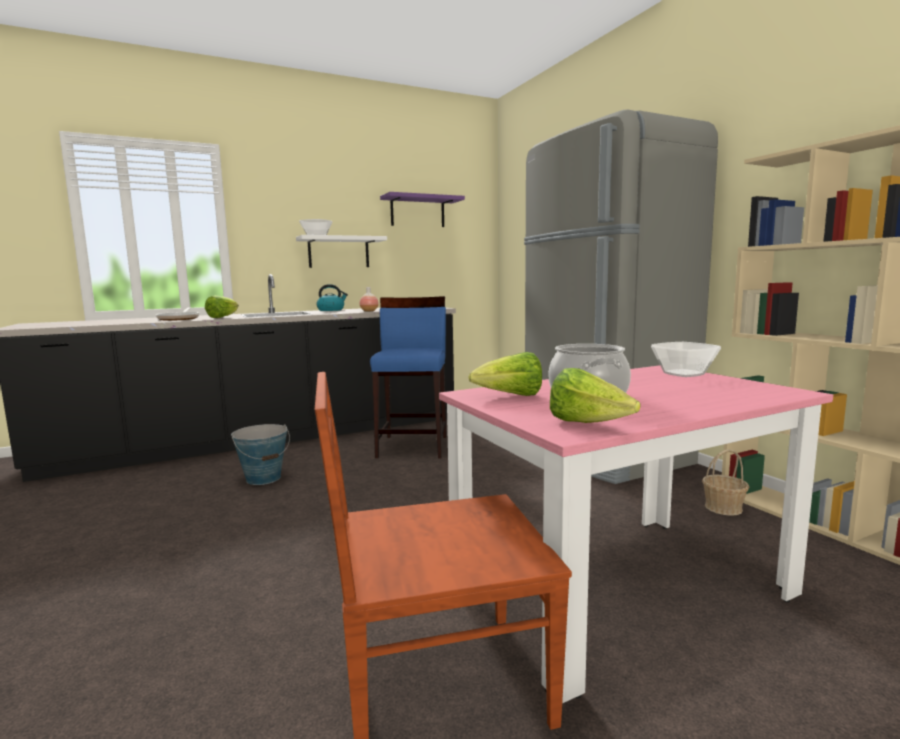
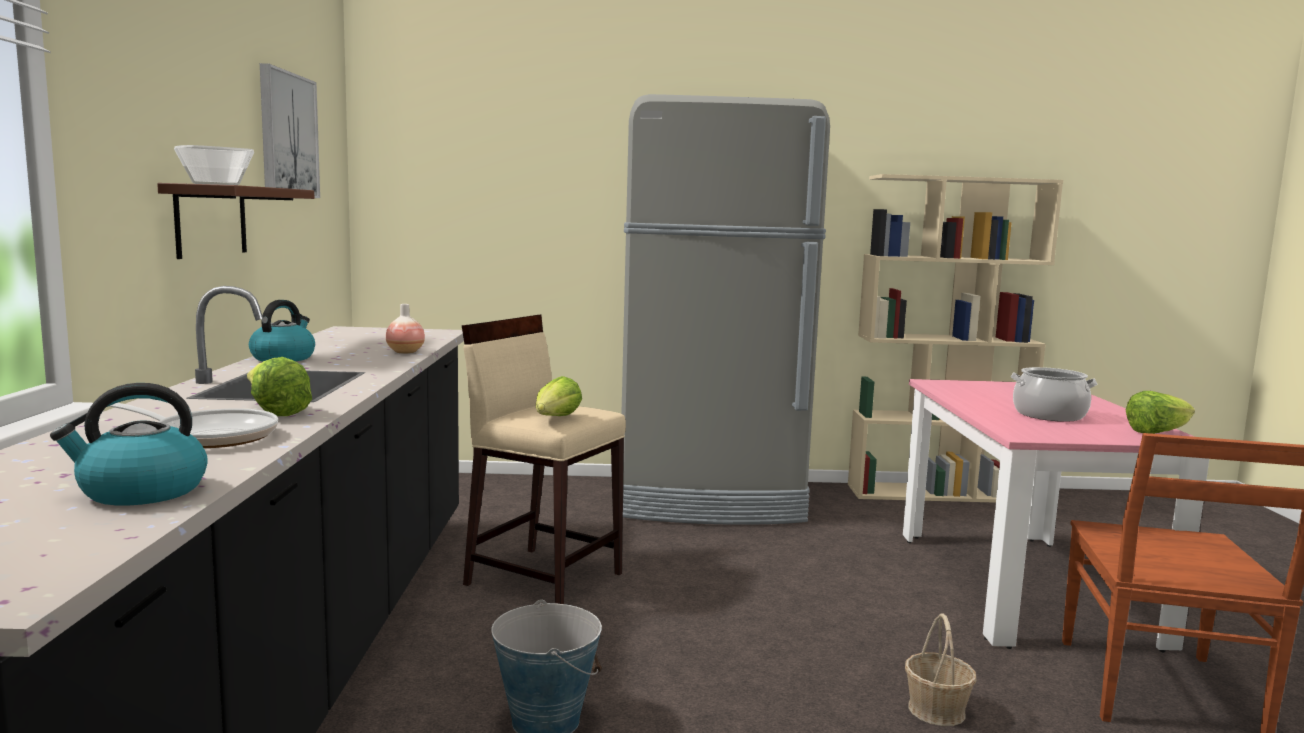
camera: 65 degrees left, 0 degrees up
(106, 323) = (141, 491): none -> kettle
(338, 252) = (211, 220): white shelf -> brown shelf
(413, 446) = (543, 578): blue stool -> beige stool
(417, 212) = (287, 135): purple shelf -> picture
(511, 396) = (1044, 429): lettuce -> lettuce (556, 418)
(683, 373) = (963, 384): bowl -> none
(723, 508) = (889, 508): basket -> basket (937, 710)

